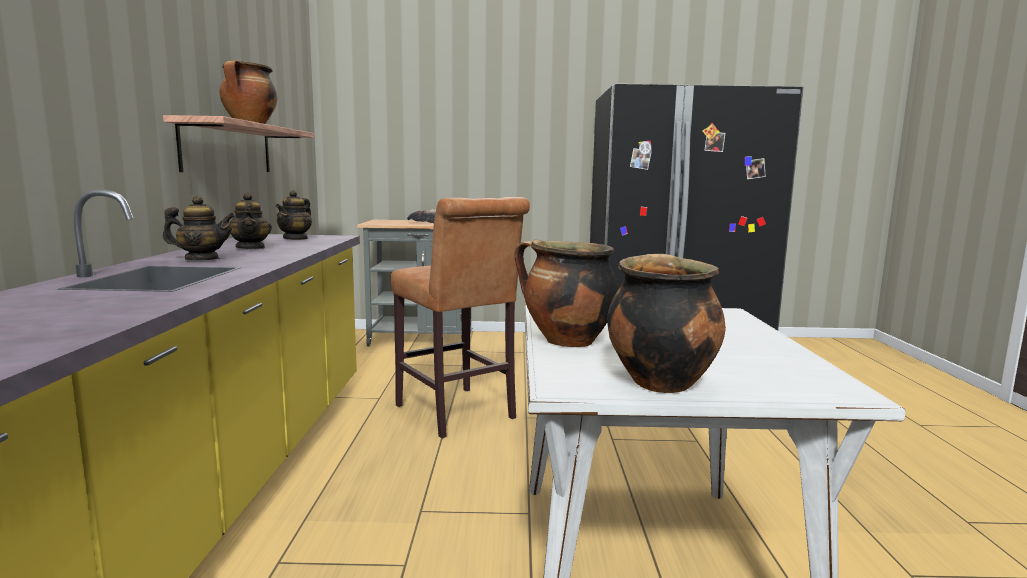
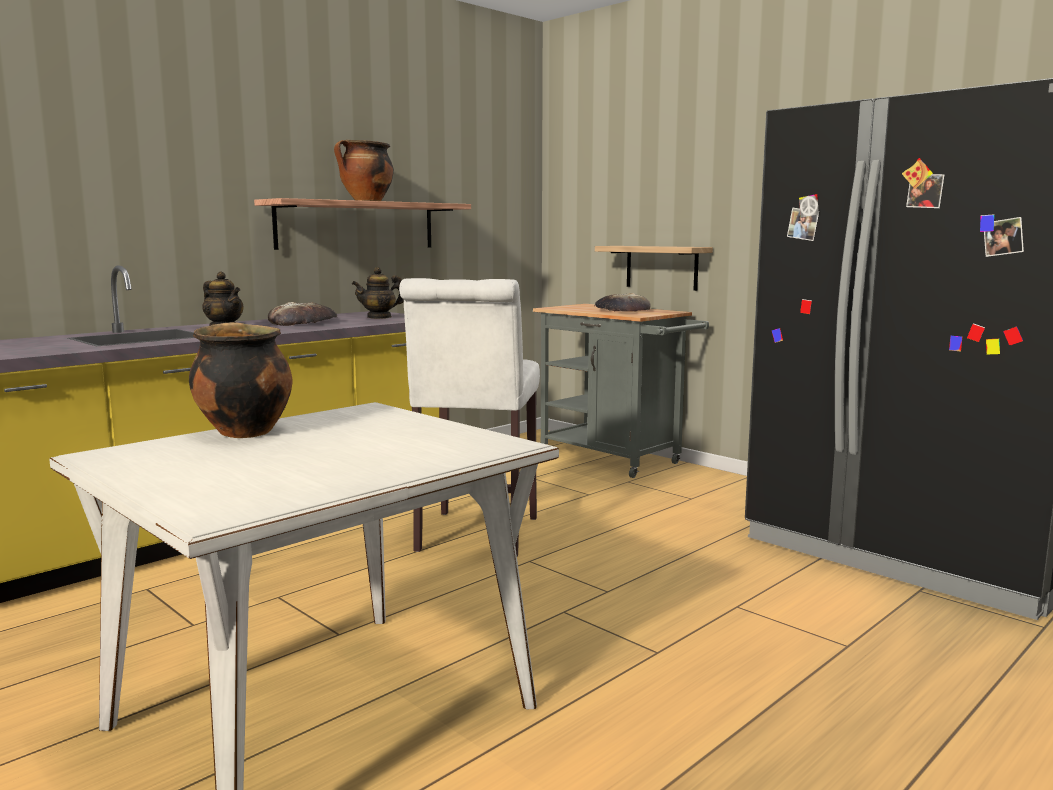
camera: 45 degrees right, 0 degrees up
(251, 248) = (303, 322): teapot -> bread
(444, 189) = (661, 267): none -> shelf
(458, 414) = (475, 537): brown stool -> white stool
(659, 382) = (148, 470): cooking pot -> none

